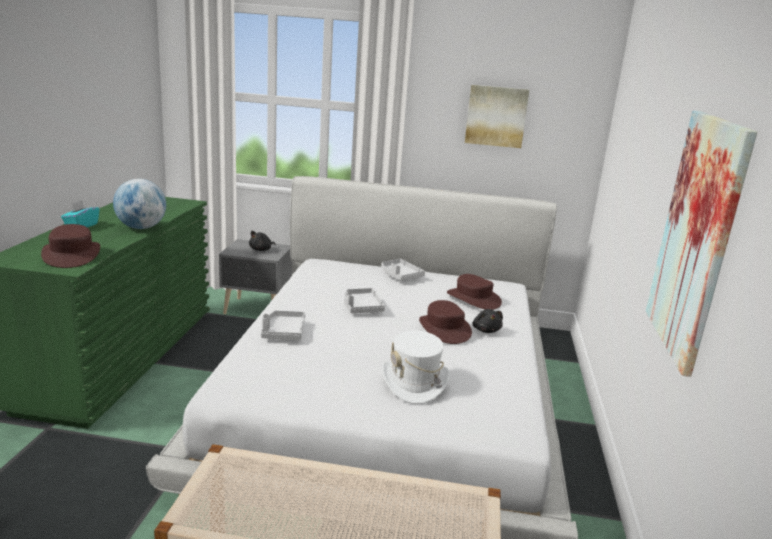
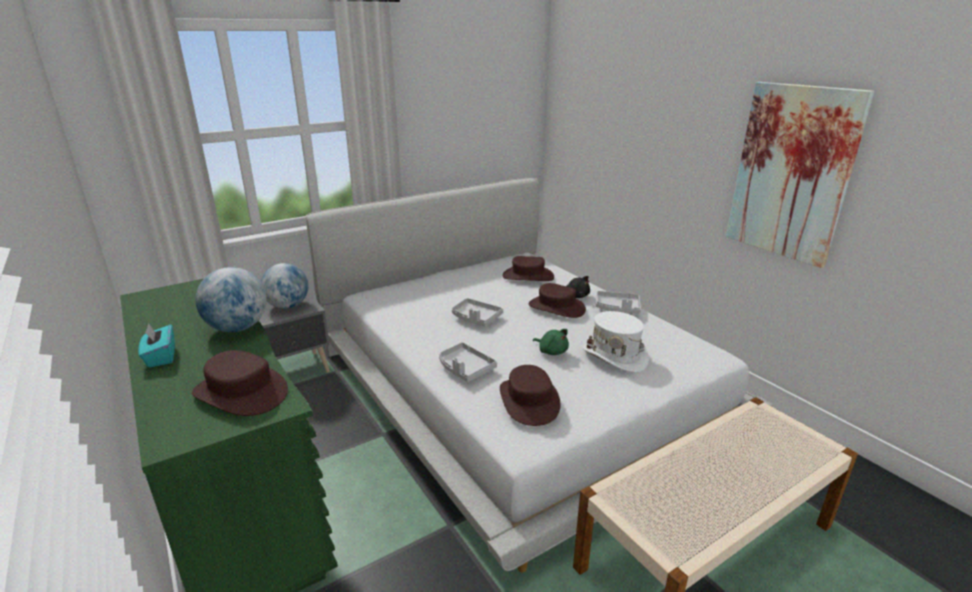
camera: 40 degrees left, 5 degrees up
(261, 250) = (288, 306): black plush toy -> globe
(276, 370) = (529, 401): none -> brown hat
(369, 353) = (552, 351): none -> green plush toy
(400, 275) = (449, 279): grey tray -> grey tray (617, 308)
(496, 116) = (466, 111): picture -> none

